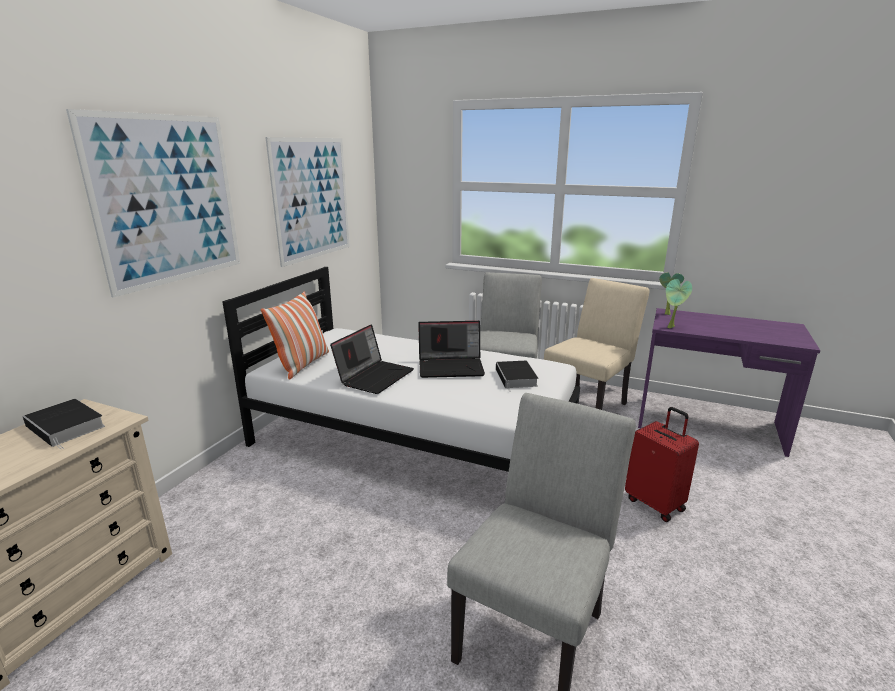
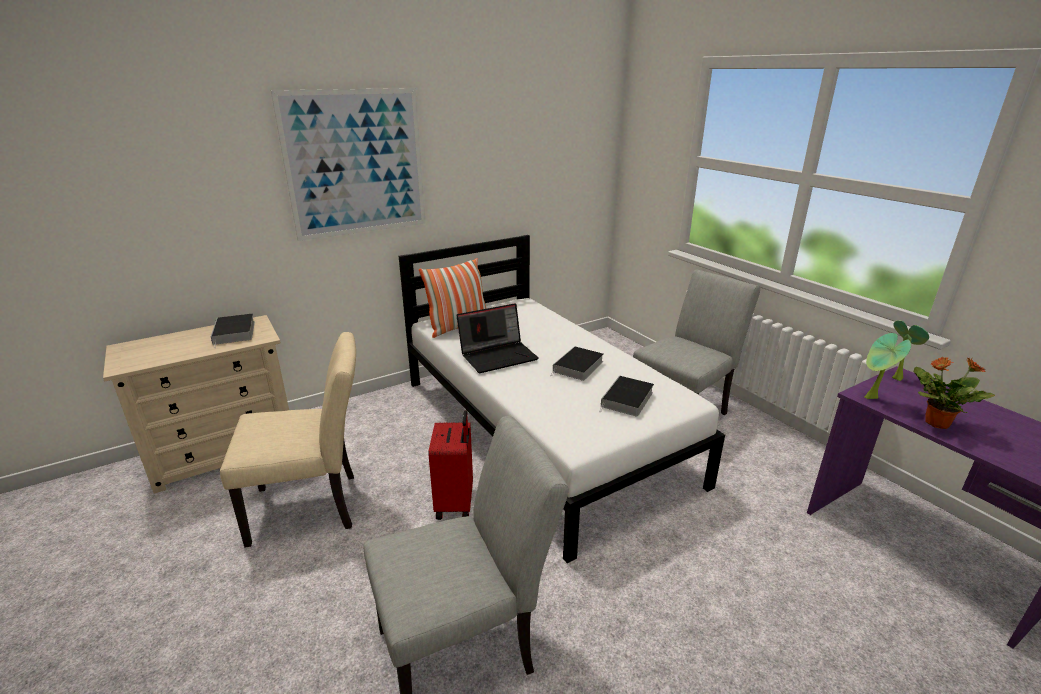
camera: 35 degrees right, 5 degrees up
(312, 199) = (523, 165): picture -> none
(451, 367) = (578, 367): laptop -> book
(589, 404) = (771, 461): beige chair -> beige chair (314, 507)
(655, 504) = (723, 605): red suitcase -> red suitcase (456, 503)
(714, 331) = (935, 422): none -> potted plant

